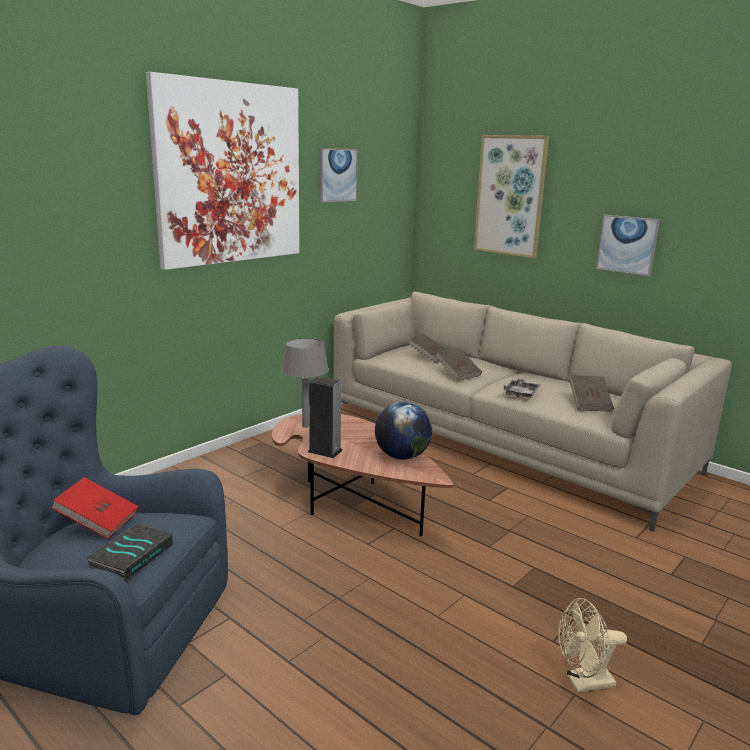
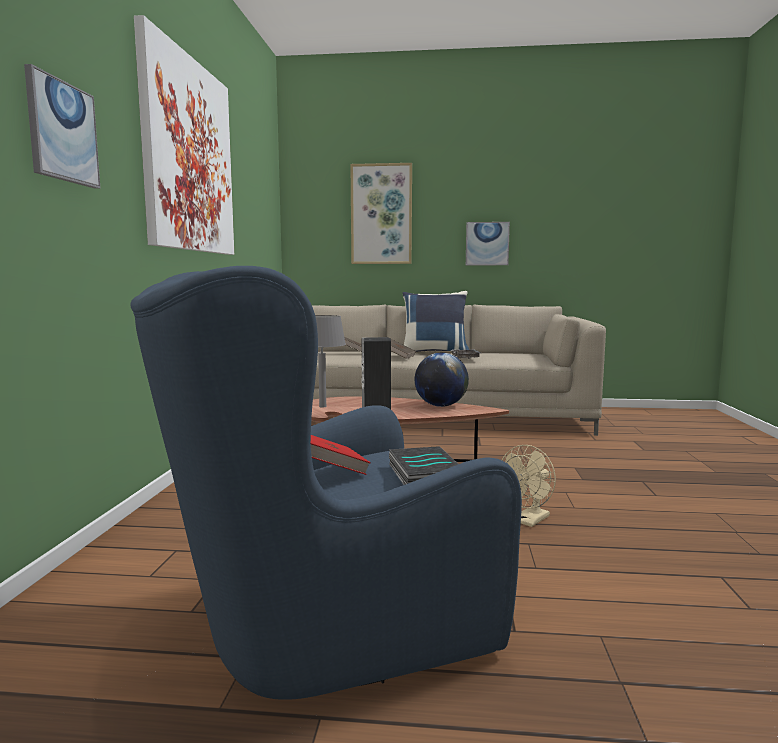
camera: 35 degrees left, 10 degrees down
(337, 175) = (245, 185): picture -> picture (62, 132)
(521, 372) = (434, 352): none -> blue pillow
(583, 683) = (708, 506): beige fan -> beige fan (528, 521)
(589, 404) = (516, 356): brown book -> none

